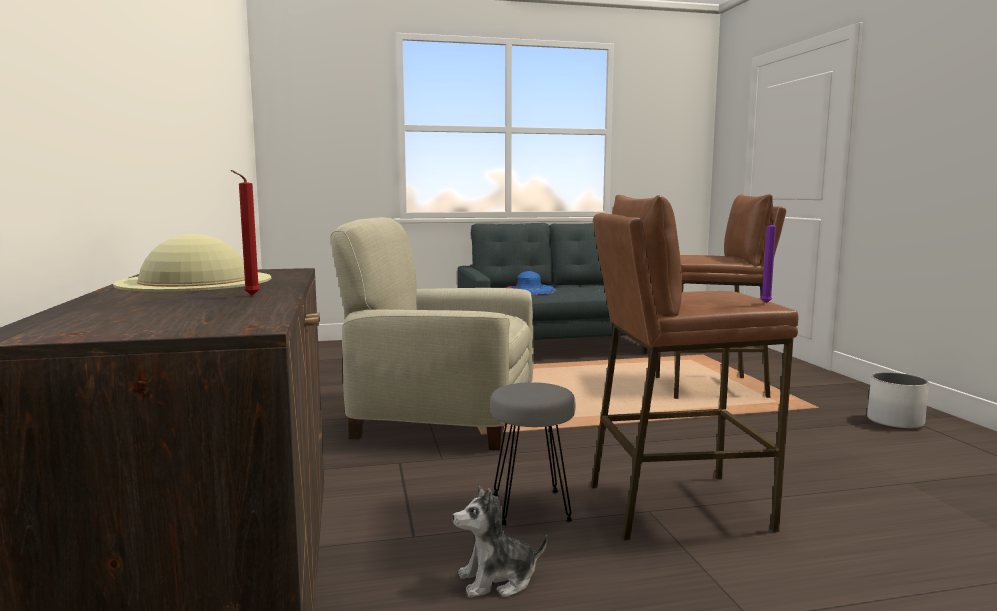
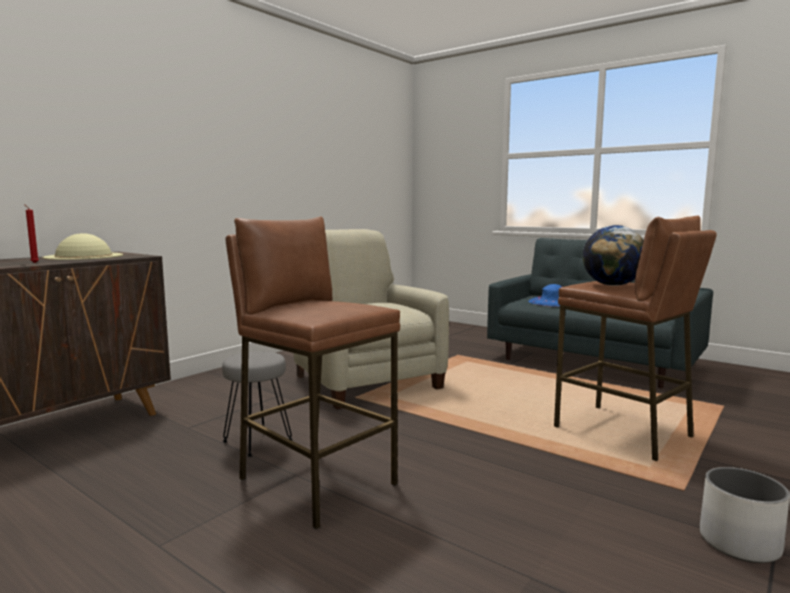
camera: 50 degrees right, 0 degrees up
(497, 580) = (153, 460): plush toy -> none
(708, 257) = (612, 285): none -> globe
(765, 303) = (311, 317): purple candle -> none

